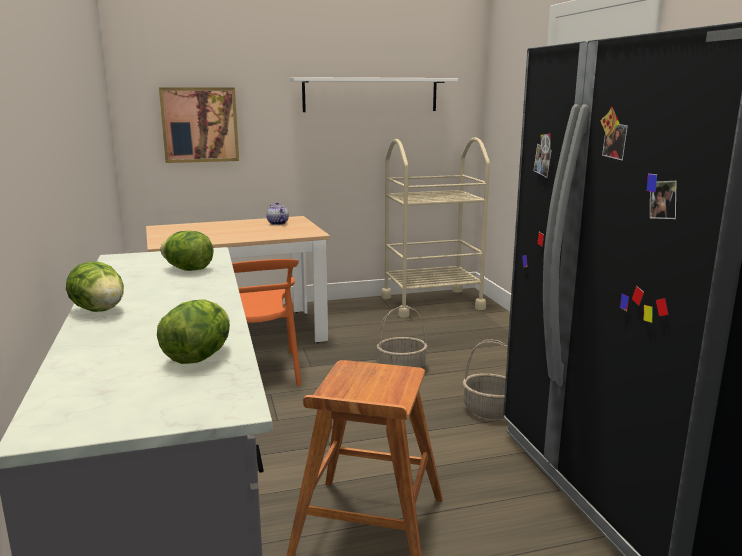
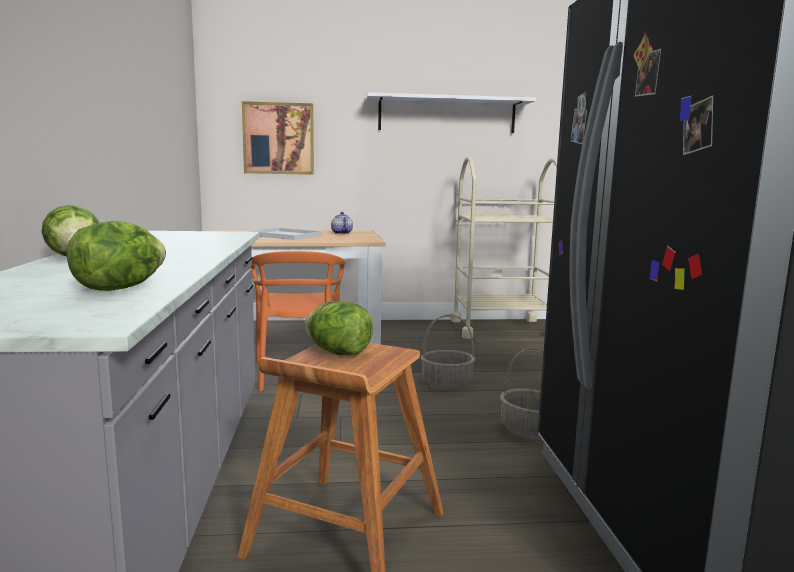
camera: 10 degrees right, 5 degrees down
(188, 269) = (200, 240): lettuce -> lettuce (338, 353)
(222, 231) = (284, 235): none -> white tray

